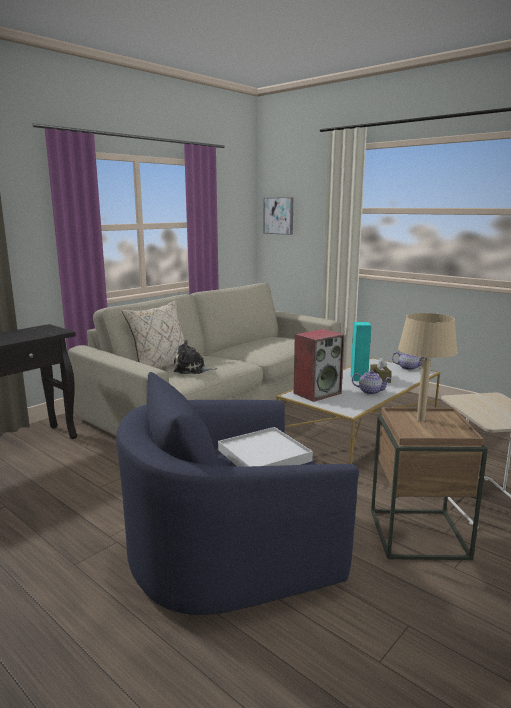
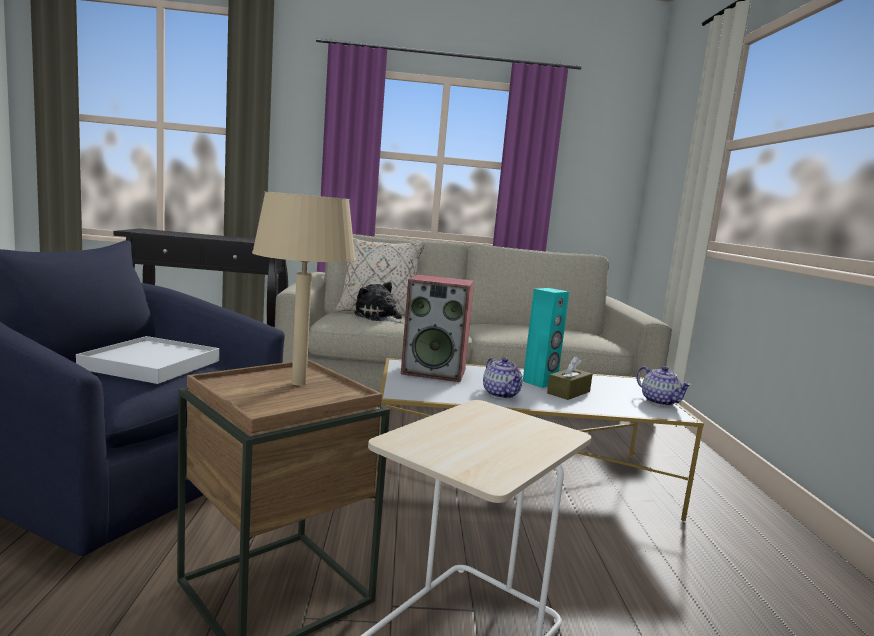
camera: 45 degrees right, 5 degrees down
(279, 215) = (661, 166): picture -> none

